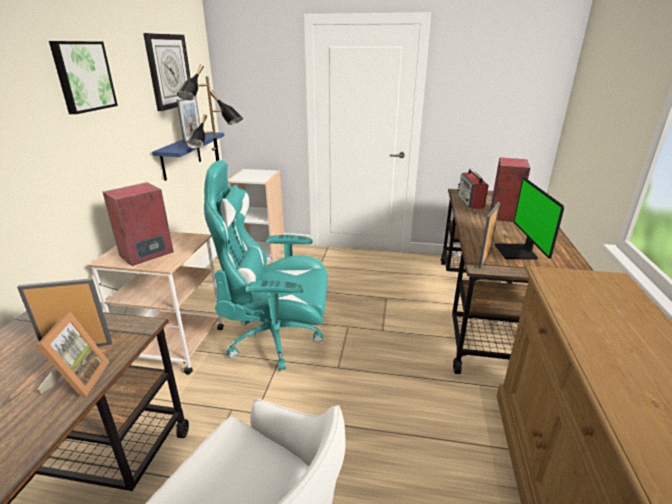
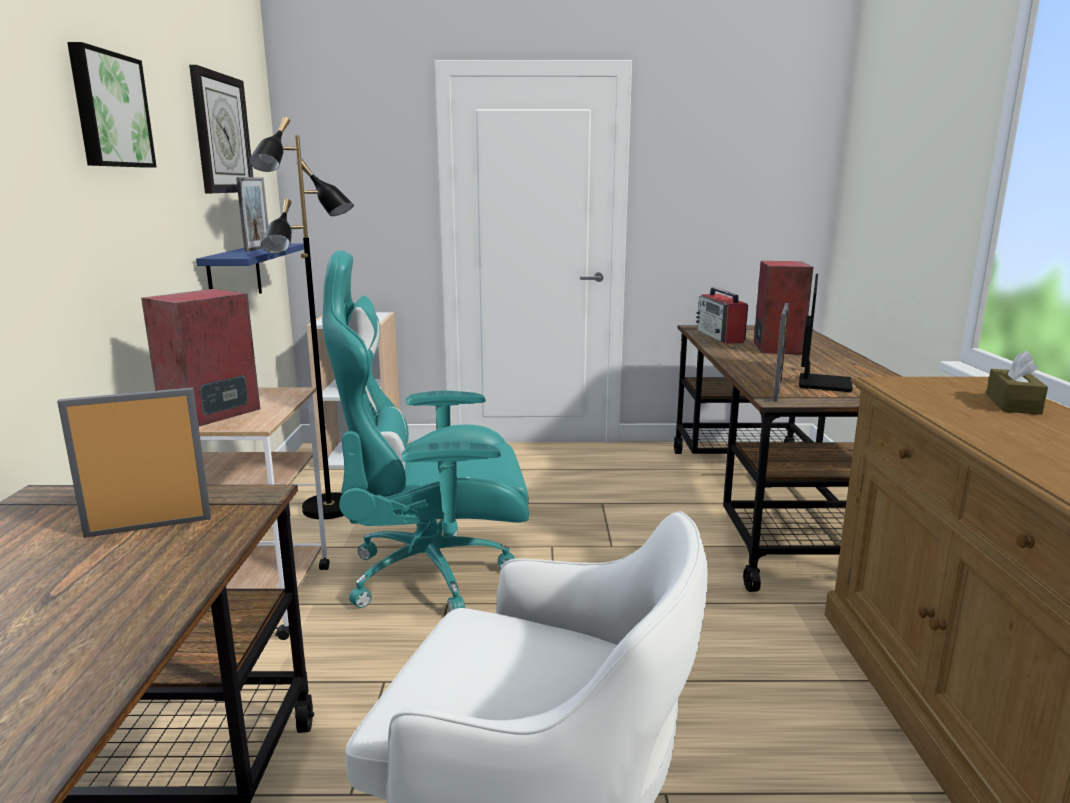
camera: 10 degrees left, 10 degrees down
(78, 380) = (174, 563): picture frame -> none
(517, 252) = (821, 383): monitor -> monitor turned 150 degrees counterclockwise
(624, 307) = (1012, 404): none -> brown tissue box

